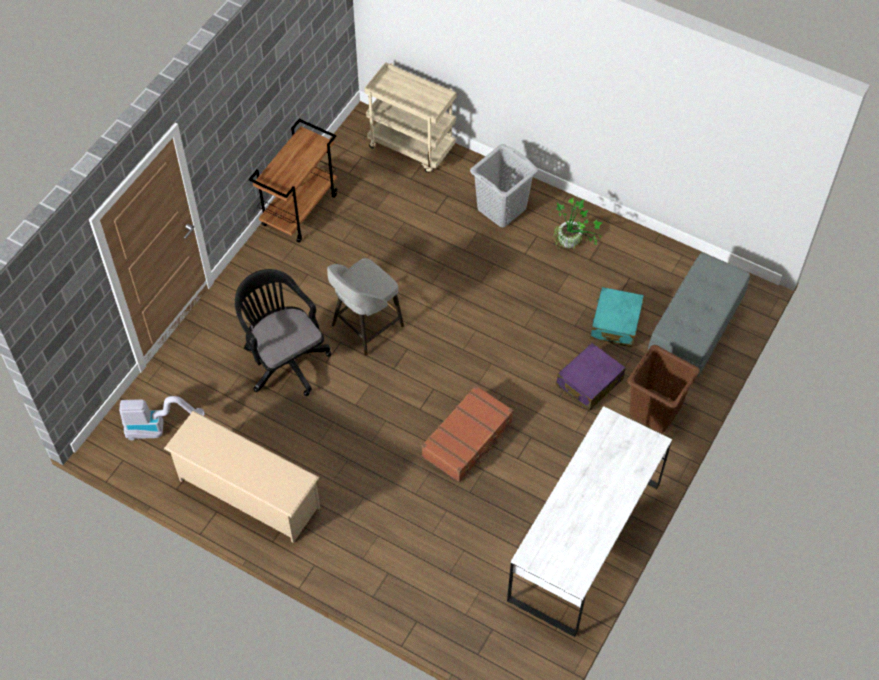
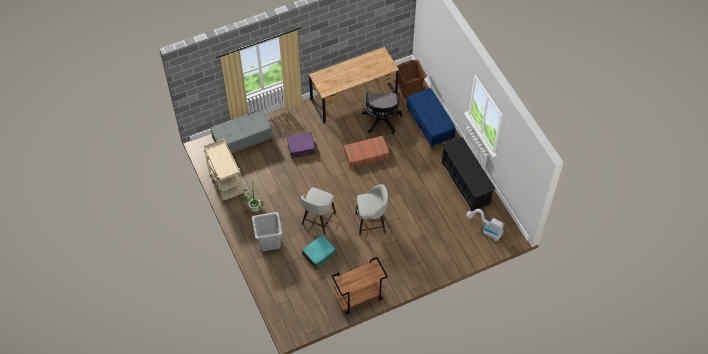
camera: 145 degrees left, 0 degrees up
(248, 493) = (465, 183): beige shoe rack -> black shoe rack
(284, 360) = (415, 229): black office chair -> black office chair (381, 122)
(392, 571) = (430, 126): none -> blue bench
(412, 147) = (281, 299): beige cart -> beige cart (225, 183)
(455, 281) = (318, 220): none -> grey stool
(584, 541) = (354, 97): white desk -> brown desk
(615, 323) = (269, 163): turquoise suitcase -> turquoise suitcase (319, 254)
(655, 410) = (287, 124): brown laundry basket -> brown laundry basket (409, 89)

